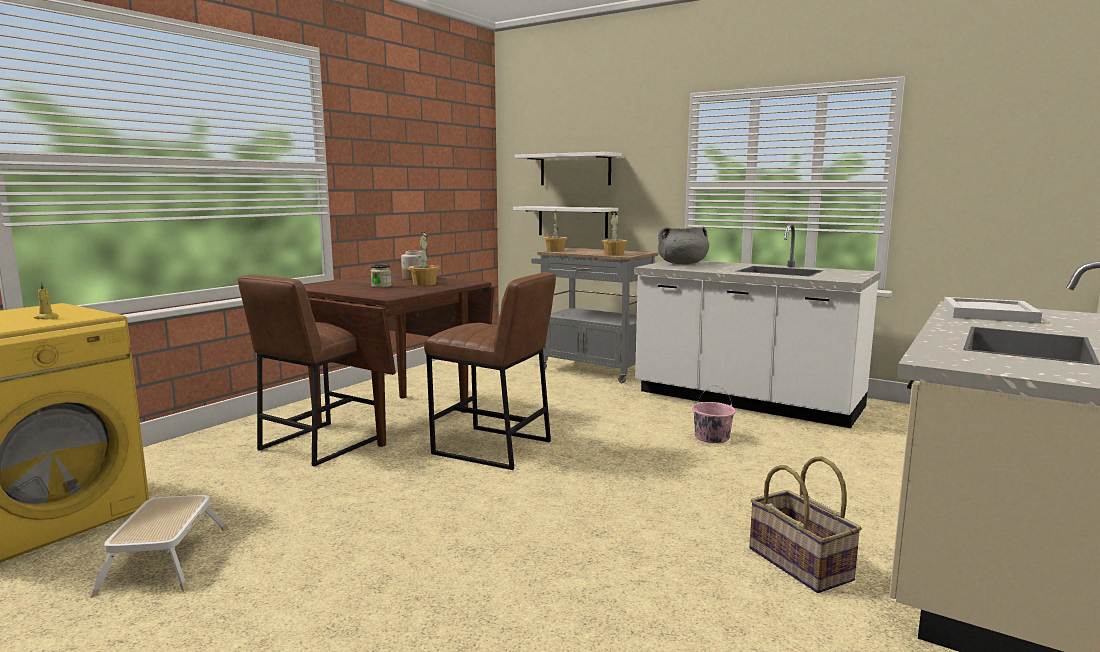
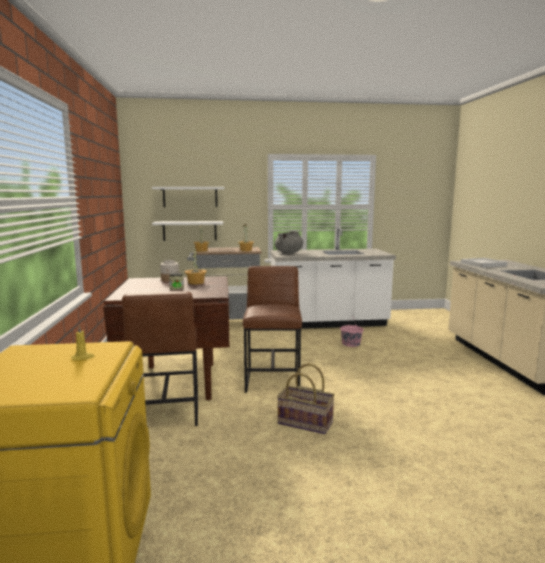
camera: 40 degrees left, 0 degrees up
(166, 560) = (243, 514): beige step ladder -> none
(494, 448) = (272, 379): brown chair -> brown chair turned 75 degrees counterclockwise
(801, 564) = (477, 384): basket -> basket (306, 422)

